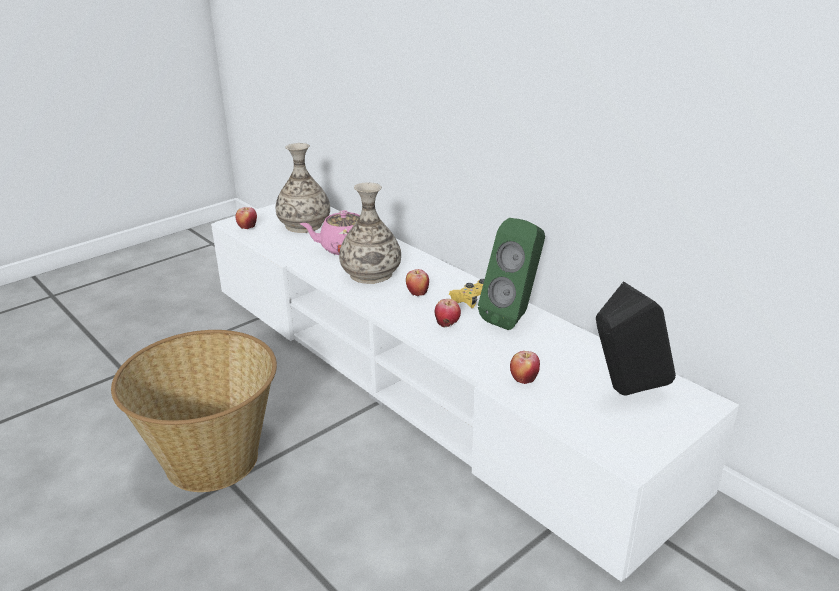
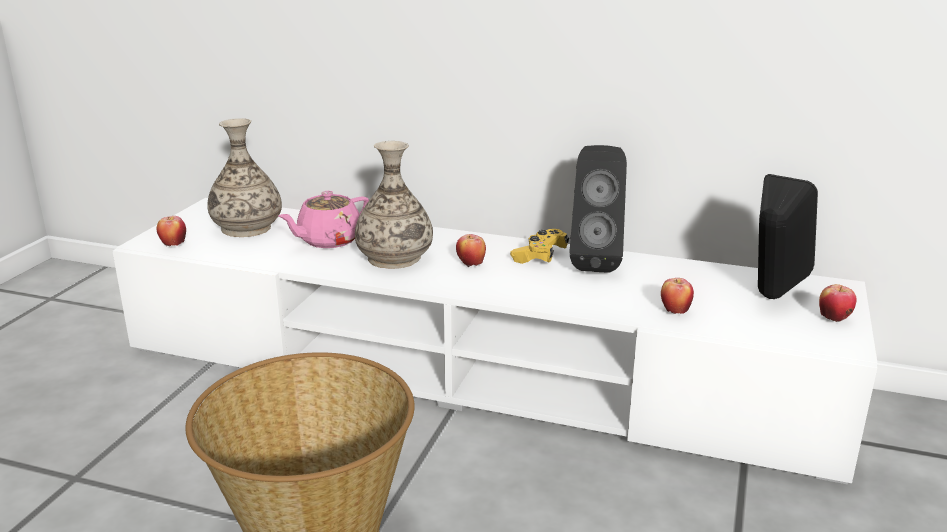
camera: 30 degrees left, 5 degrees down
(447, 325) = (540, 284): apple -> apple (834, 319)
(513, 317) = (595, 262): green speaker -> black speaker

